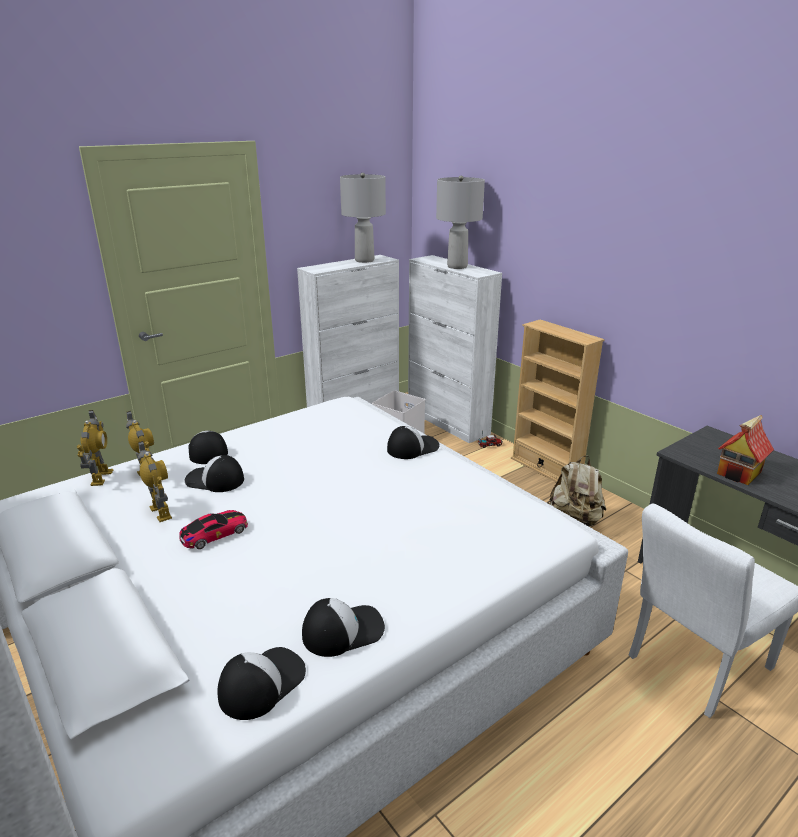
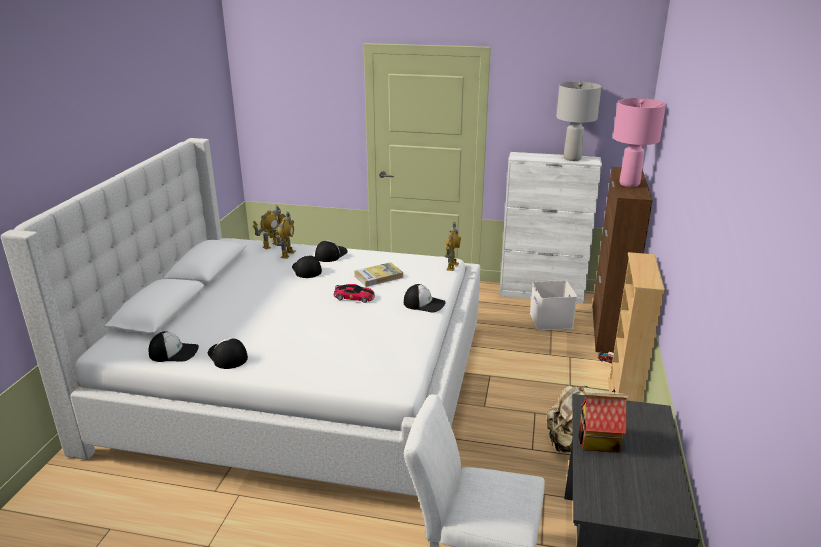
camera: 50 degrees right, 0 degrees up
(161, 512) = (263, 272): toy robot -> toy robot (452, 266)
(214, 534) = (262, 292): toy car -> toy car (354, 297)
(313, 446) = (378, 276): none -> book
(343, 630) = (227, 356): cap -> cap turned 150 degrees counterclockwise
(448, 422) = (608, 329): white cabinet -> brown cabinet
(457, 266) = (629, 184): grey table lamp -> pink table lamp

